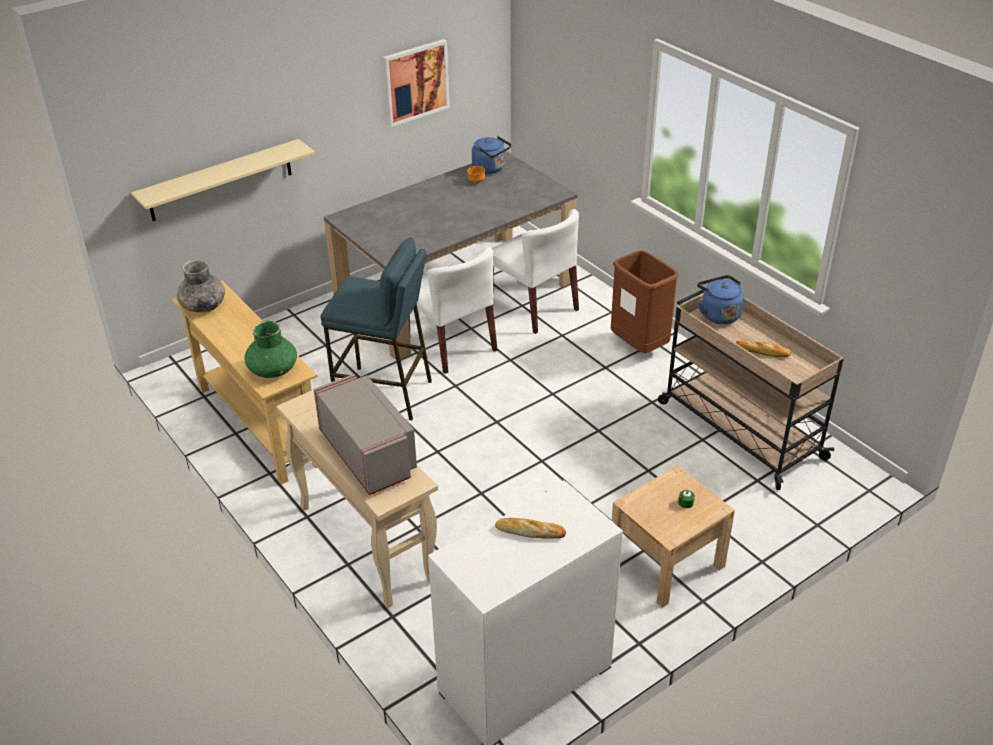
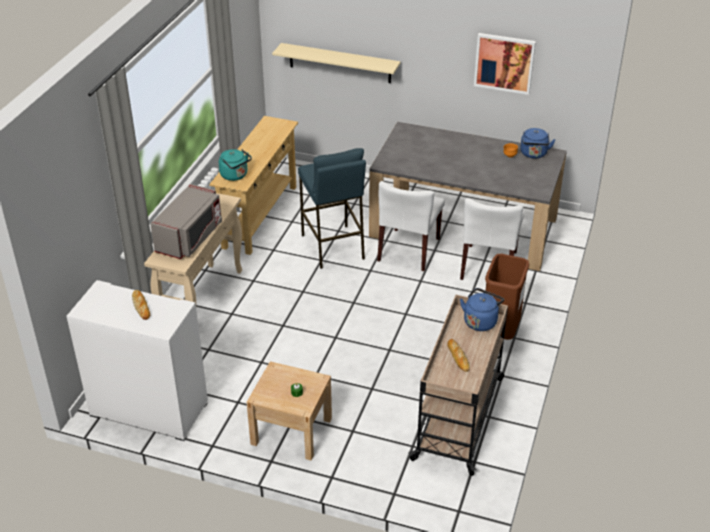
camera: 55 degrees right, 0 degrees up
(203, 306) = (268, 127): grey vase -> none
(273, 370) = (235, 175): green vase -> turquoise kettle

